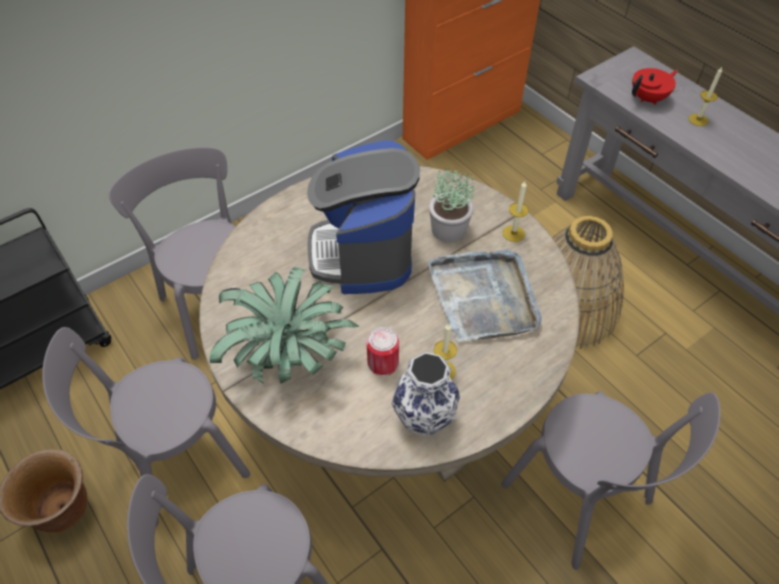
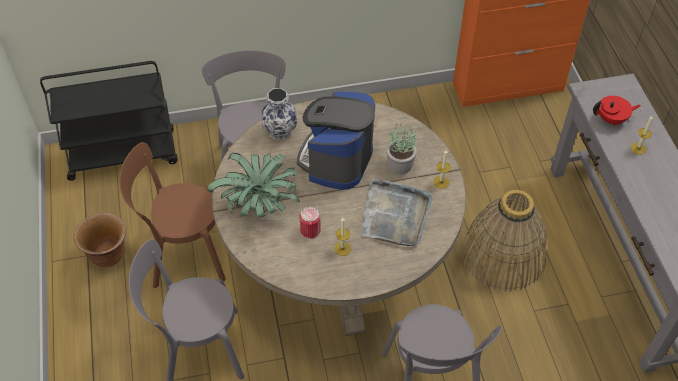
camera: 25 degrees right, 0 degrees up
(175, 461) = (184, 253): grey chair -> brown chair
(425, 418) = (316, 270): vase -> vase (280, 132)

